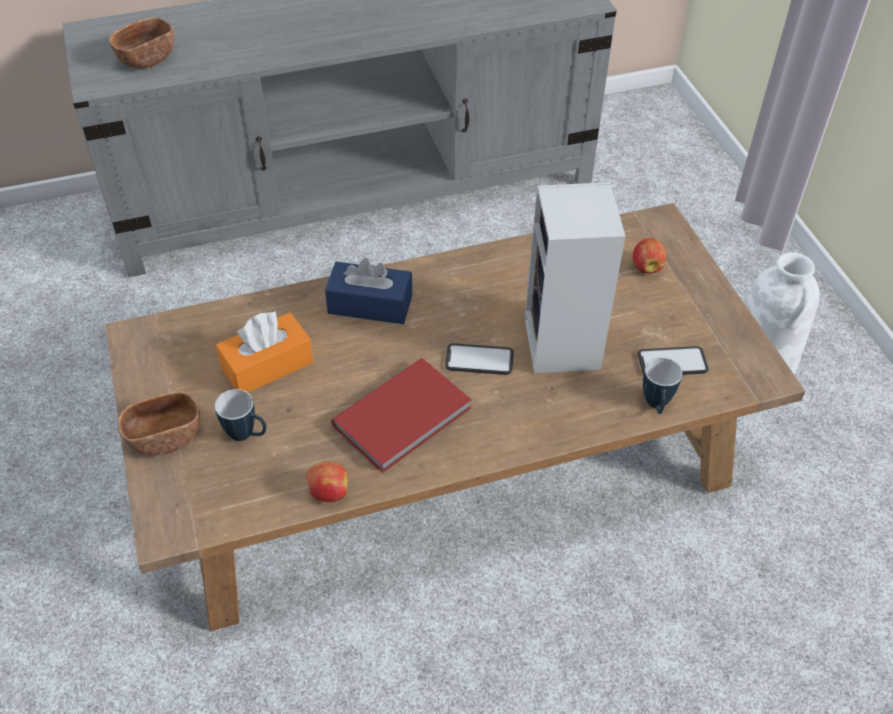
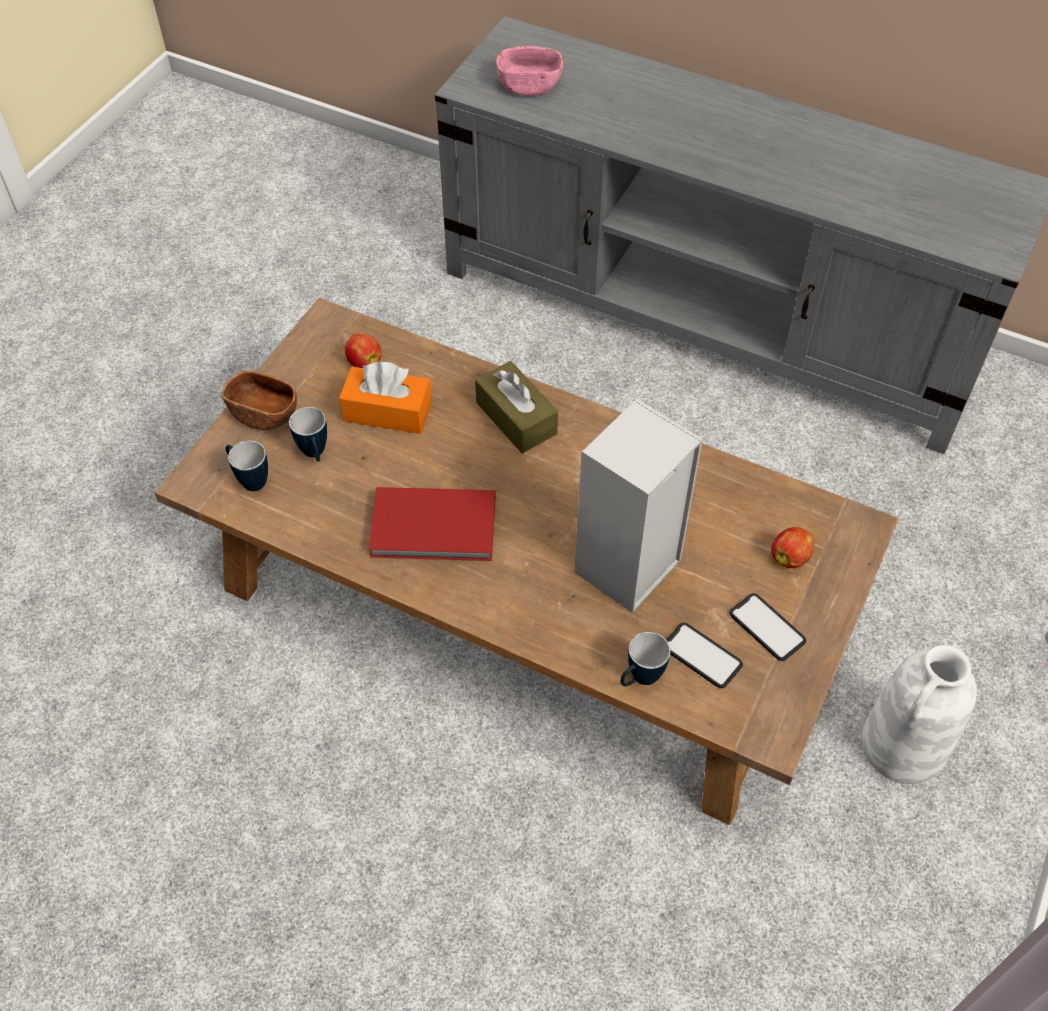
camera: 45 degrees right, 5 degrees up
(147, 58) = (529, 86): brown bowl -> pink bowl
(214, 492) = (249, 480): none -> mug
(328, 492) = (318, 541): apple -> apple (364, 362)
(370, 304) = (516, 418): blue tissue box -> brown tissue box
(479, 360) = (544, 527): phone -> phone (767, 627)

